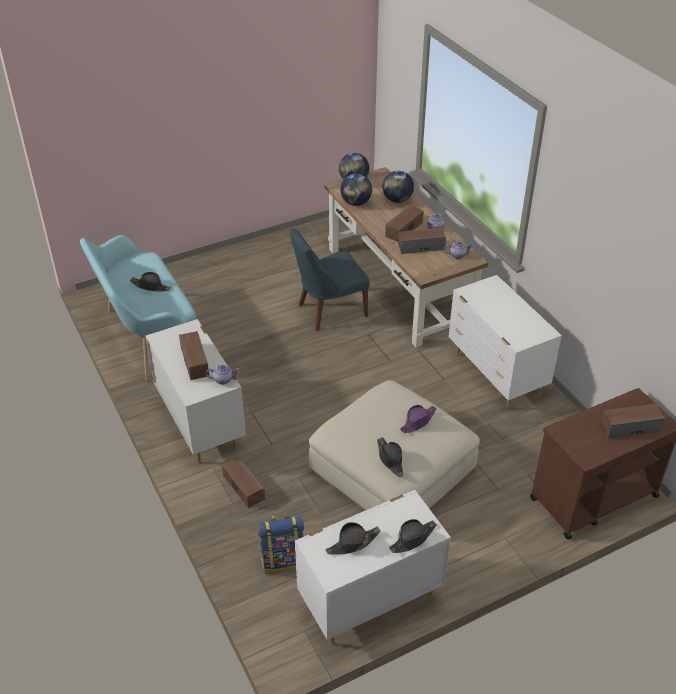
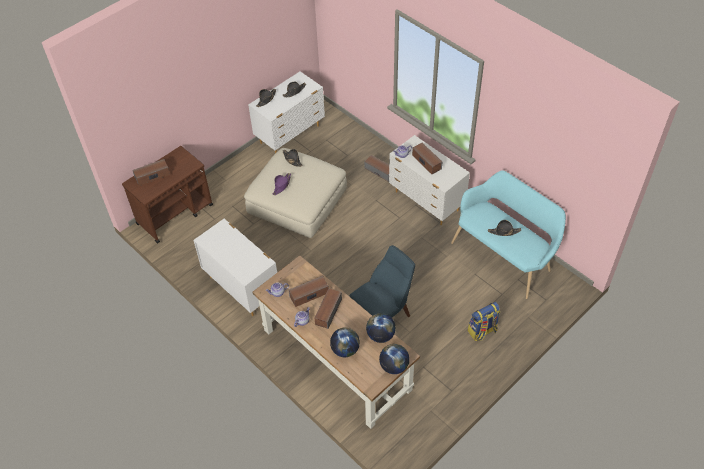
camera: 165 degrees right, 10 degrees up
(283, 560) = (340, 142): backpack -> backpack (482, 331)

